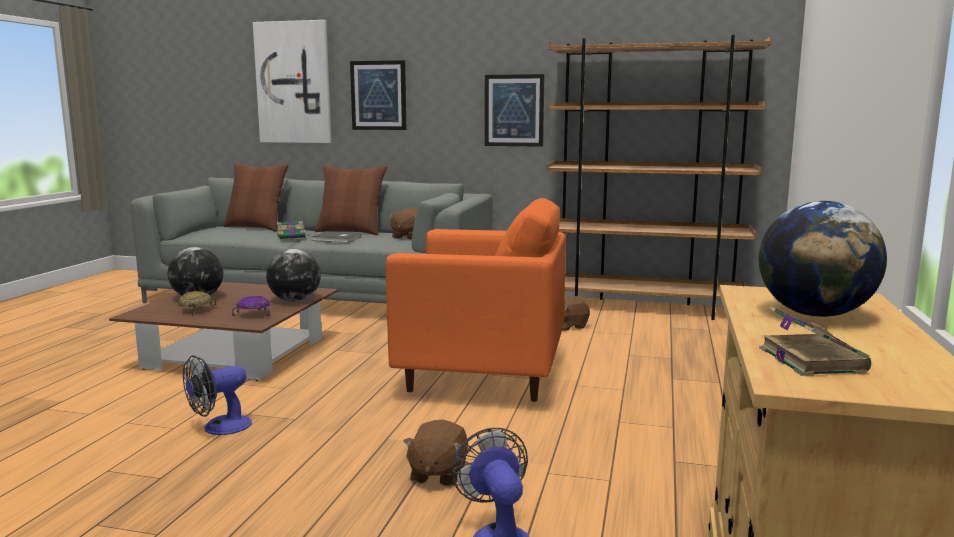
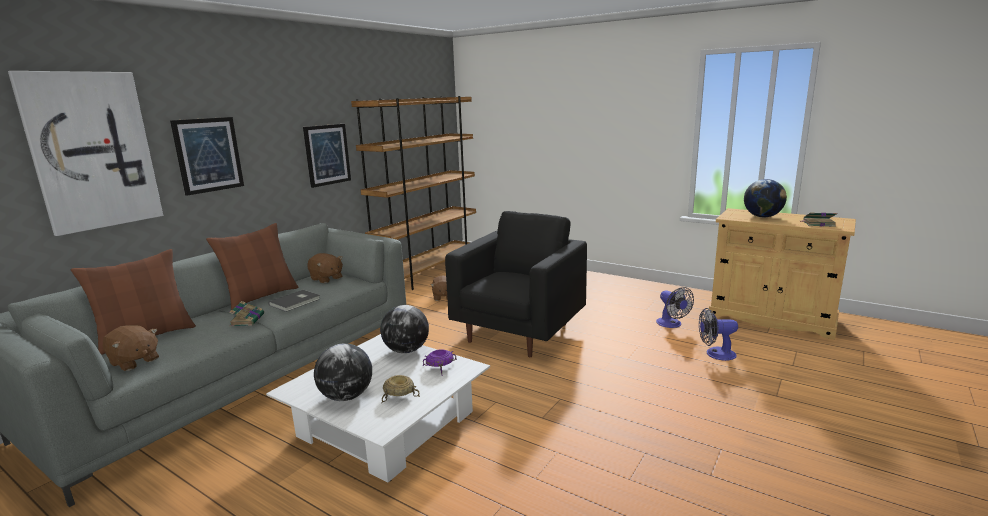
camera: 70 degrees left, 5 degrees up
(219, 428) = (565, 430): fan -> fan (671, 324)
(237, 353) = (387, 424): brown coffee table -> white coffee table
(437, 474) = (652, 360): brown plush toy -> brown plush toy (134, 362)
(482, 377) = (519, 332): orange armchair -> black armchair

